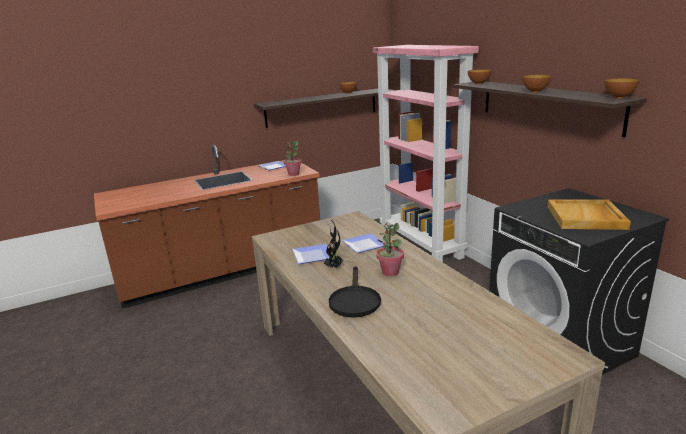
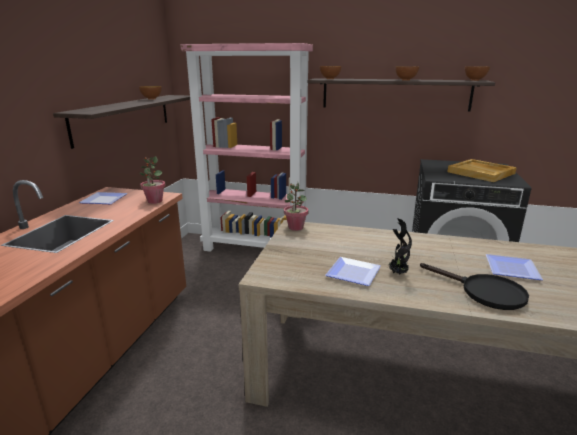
camera: 50 degrees left, 0 degrees up
(363, 244) = (365, 245): plate -> plate (510, 269)
(390, 272) = (441, 257): potted plant -> potted plant (295, 227)

